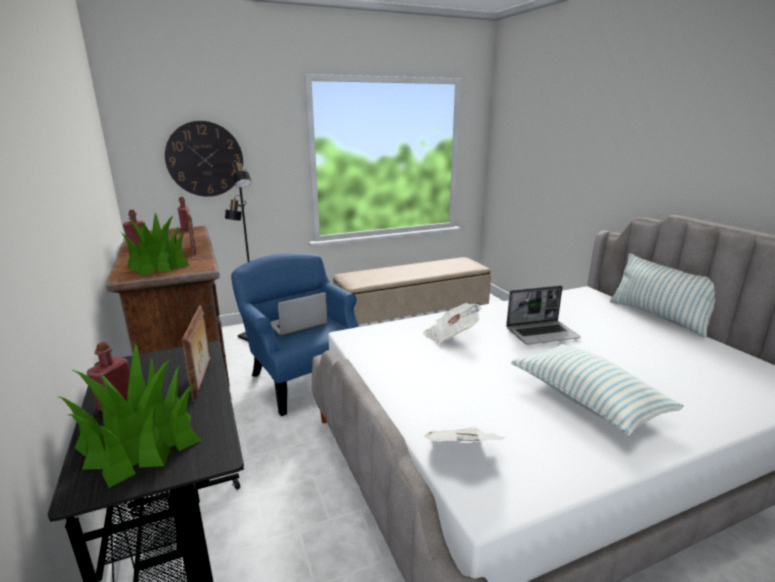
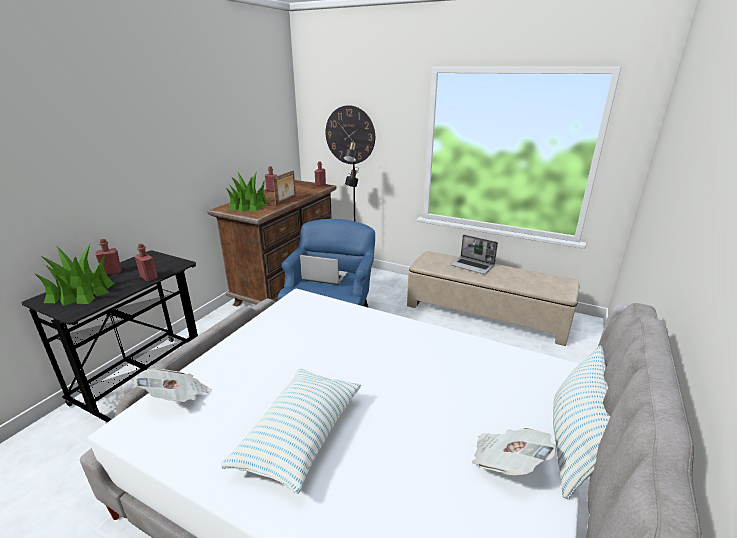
camera: 50 degrees right, 5 degrees up
(203, 379) = (149, 278): picture frame -> red bottle
(450, 336) = (345, 331): newspaper -> newspaper (507, 462)
(542, 333) = (409, 373): laptop -> laptop (472, 266)

